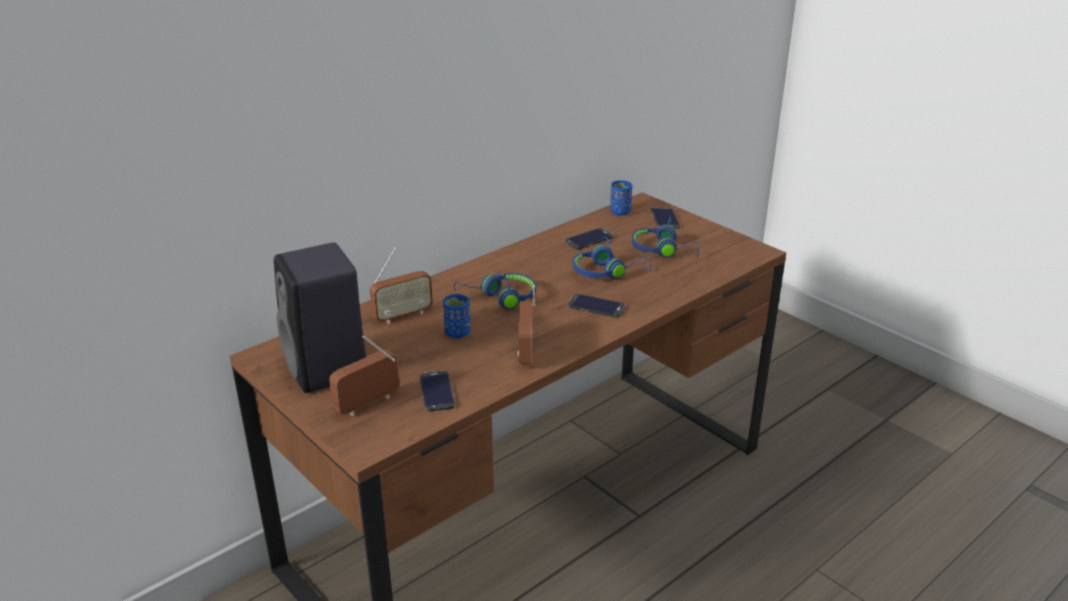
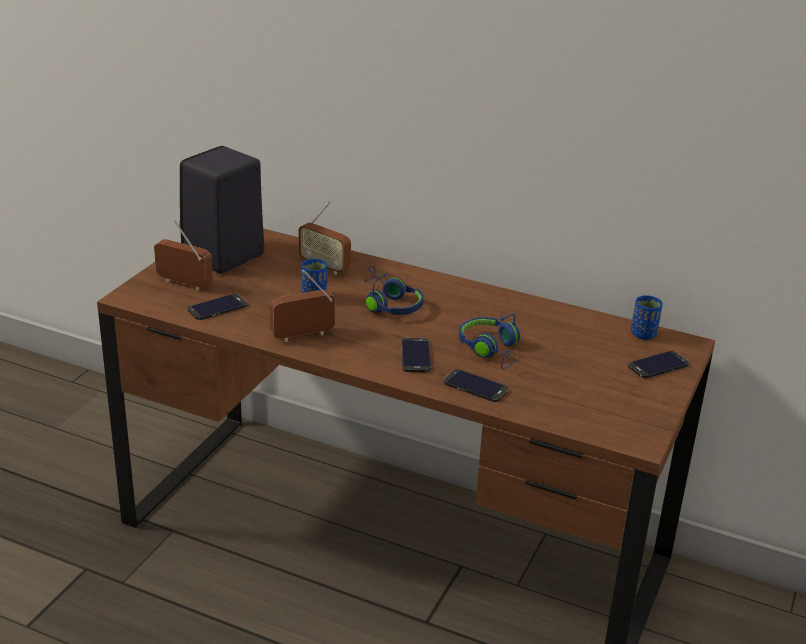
camera: 65 degrees right, 0 degrees up
(589, 239) = (556, 327): phone -> phone (475, 386)
(664, 251) = (575, 376): blue headphones -> none

